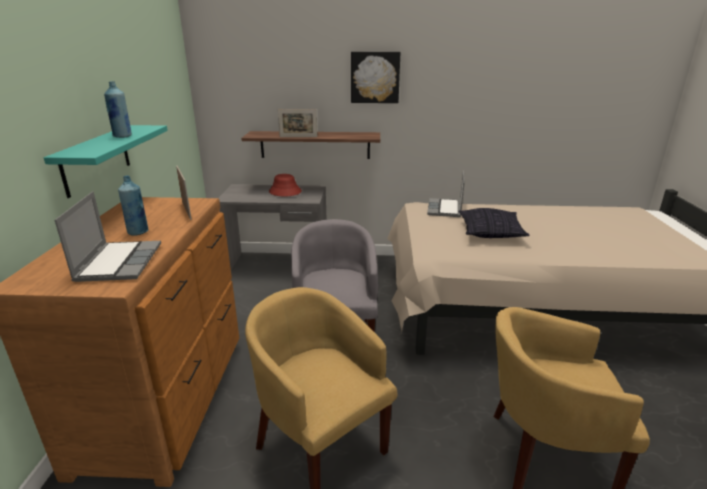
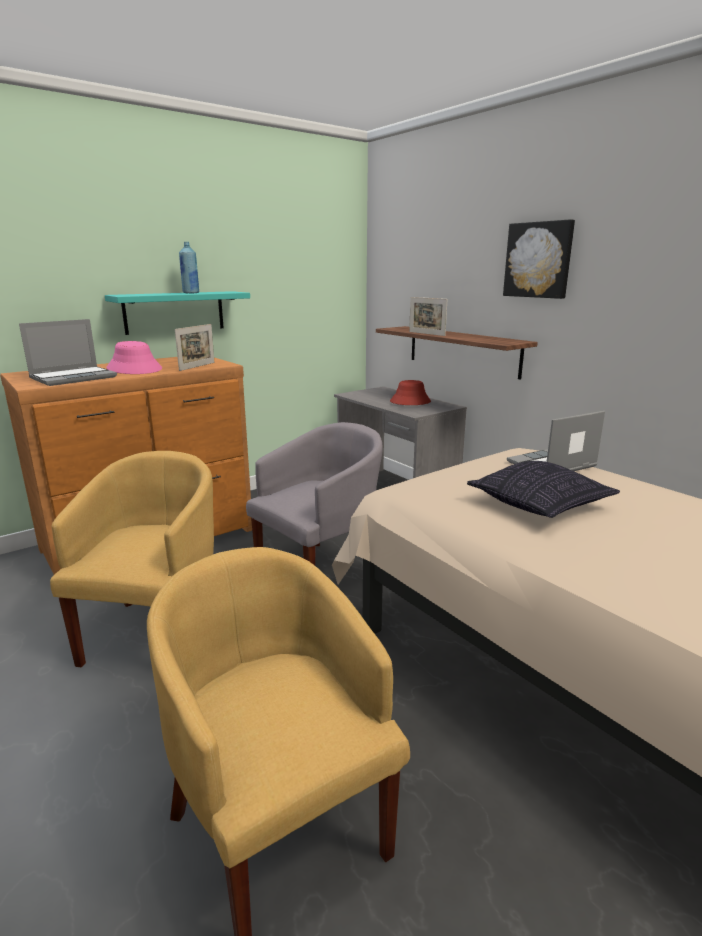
camera: 50 degrees right, 5 degrees down
(138, 232) = (135, 369): blue bottle -> pink hat

